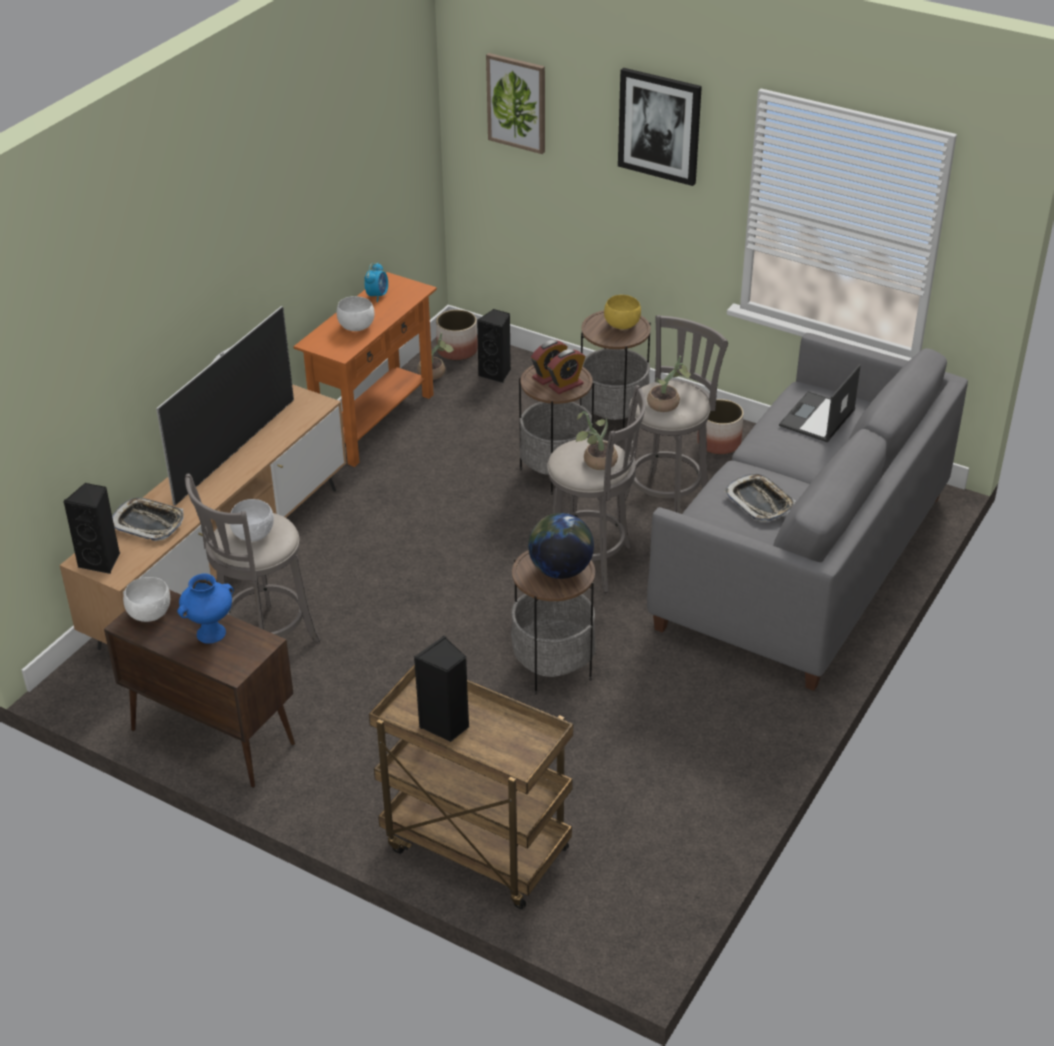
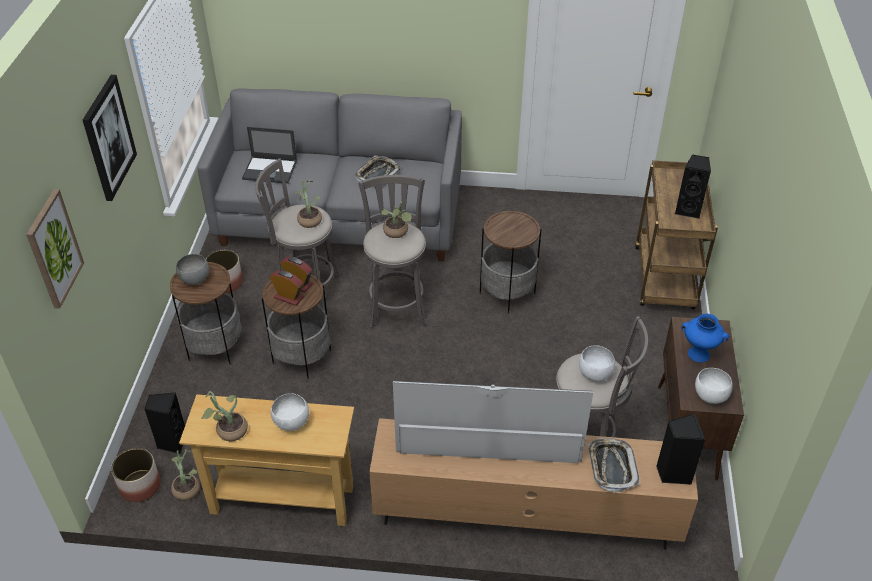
camera: 115 degrees left, 5 degrees up
(375, 422) = (282, 500): orange console table -> beige console table
(377, 295) = (228, 430): alarm clock -> potted plant
(560, 570) = (508, 226): globe -> none
(621, 325) = (194, 280): yellow bowl -> grey bowl

